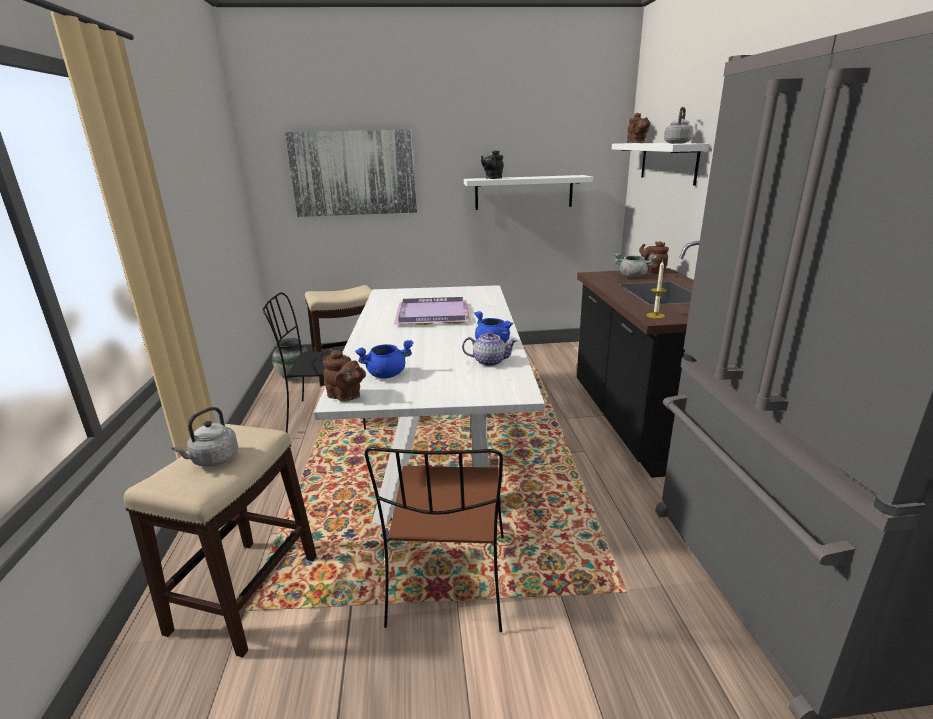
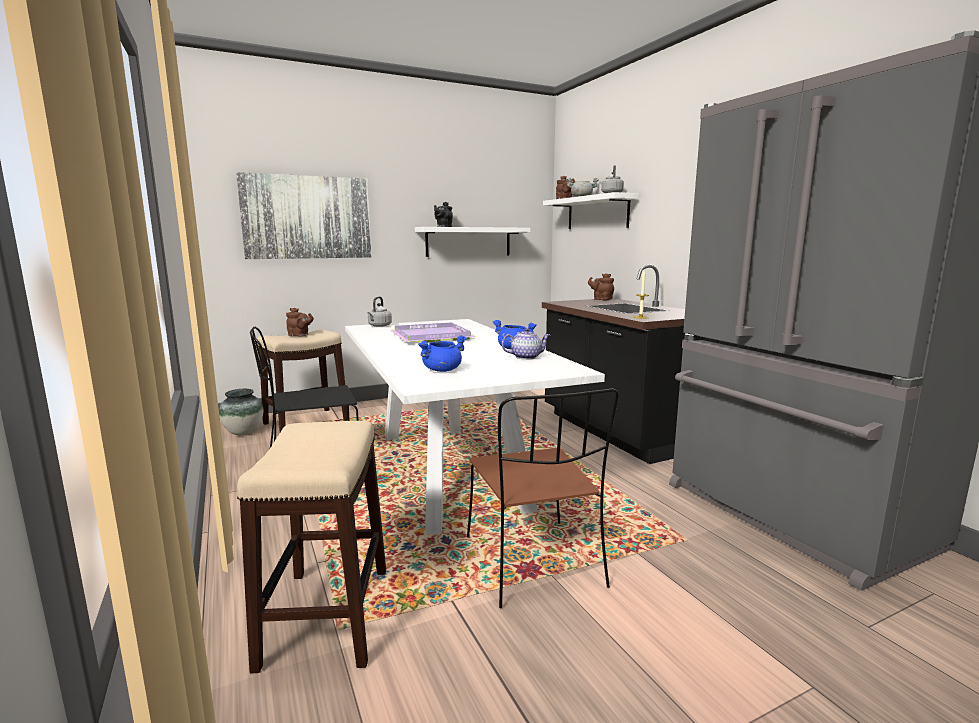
camera: 20 degrees left, 10 degrees down
(213, 460) = (317, 446): grey kettle -> grey kettle (379, 326)
(346, 397) = (423, 384): brown teapot -> brown teapot (300, 335)
(632, 276) = (590, 302): grey cooking pot -> grey cooking pot (581, 197)

